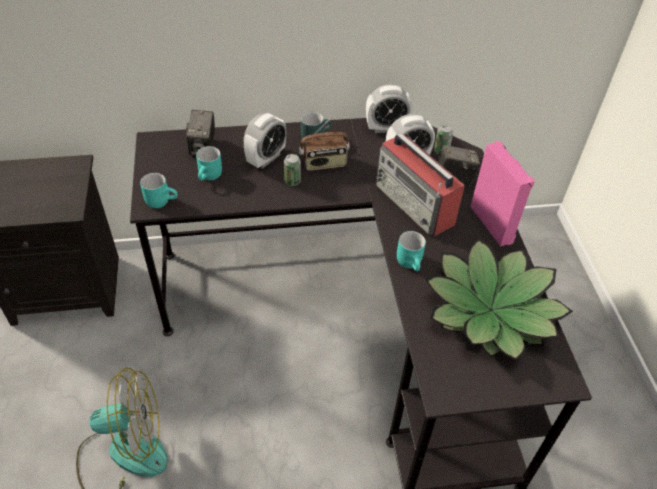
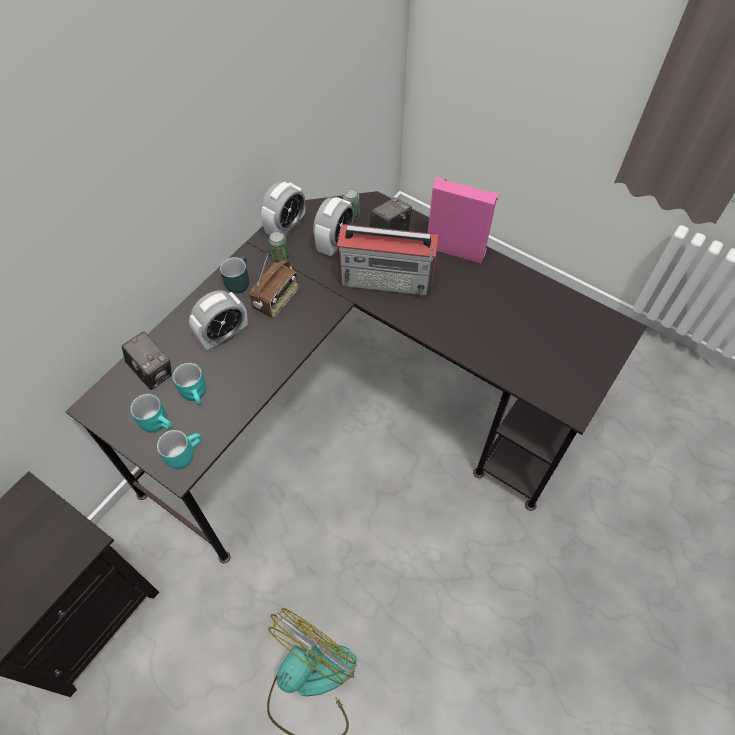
camera: 45 degrees left, 10 degrees up
(266, 158) = (224, 336): alarm clock -> alarm clock turned 60 degrees clockwise
(292, 181) = (272, 338): can -> can (280, 258)
(412, 263) = (442, 328): turquoise mug -> turquoise mug (159, 422)
(490, 310) = (530, 319): potted plant -> none

